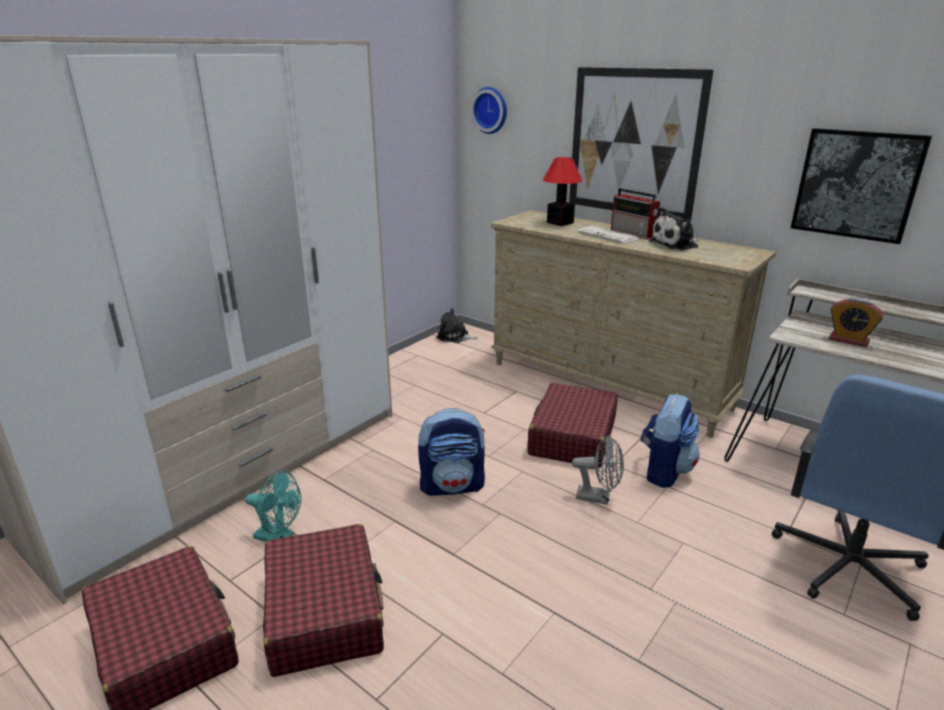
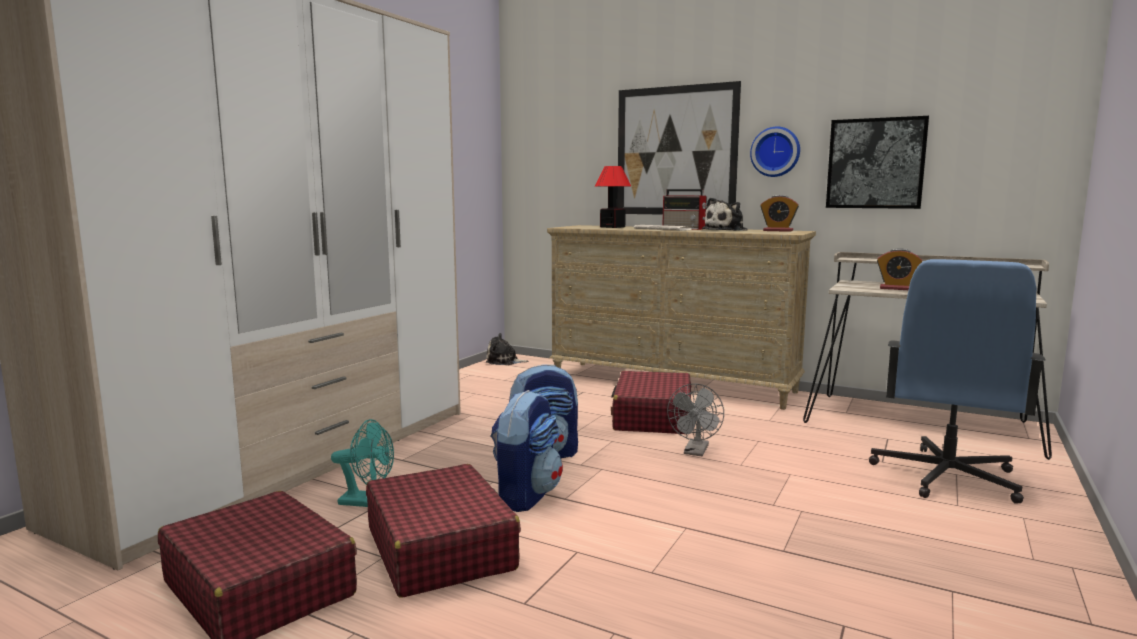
camera: 10 degrees left, 15 degrees down
(491, 110) = (536, 136): wall clock -> wall clock (775, 152)
(598, 497) = (695, 452): grey fan -> grey fan turned 105 degrees clockwise
(664, 471) = (751, 432): backpack -> backpack (526, 495)
(732, 249) = (778, 231): none -> alarm clock

